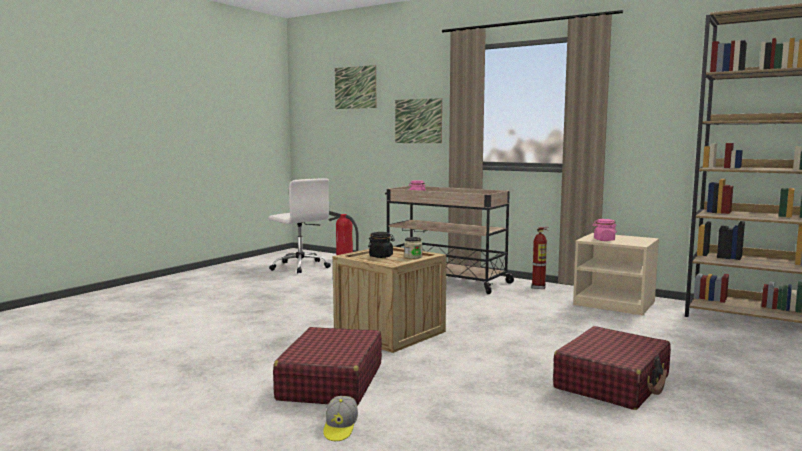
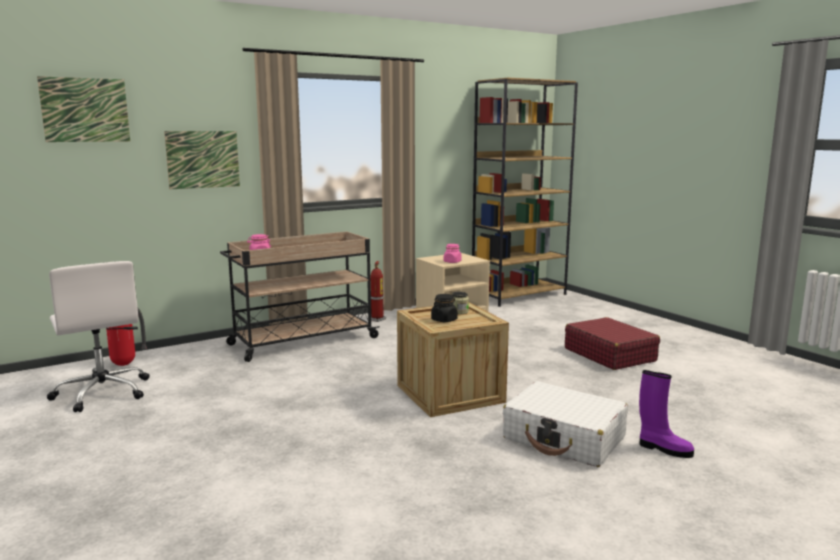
camera: 65 degrees left, 5 degrees up
(300, 267) = (103, 392): white office chair -> white office chair turned 75 degrees clockwise
(331, 382) = (564, 438): red suitcase -> white suitcase
(340, 428) = (663, 449): cap -> purple boot

